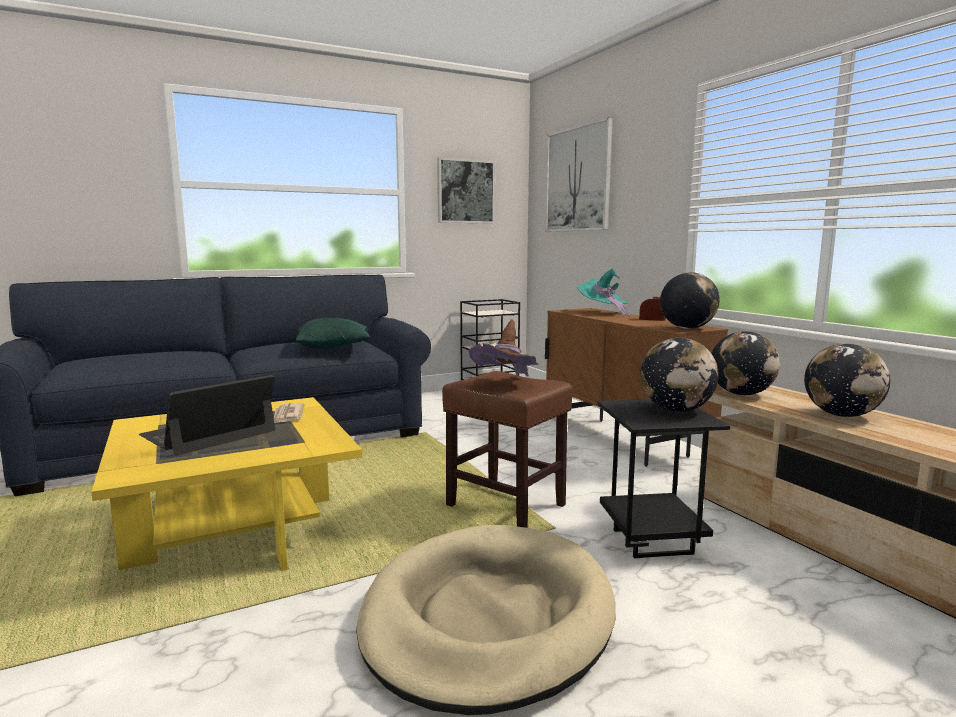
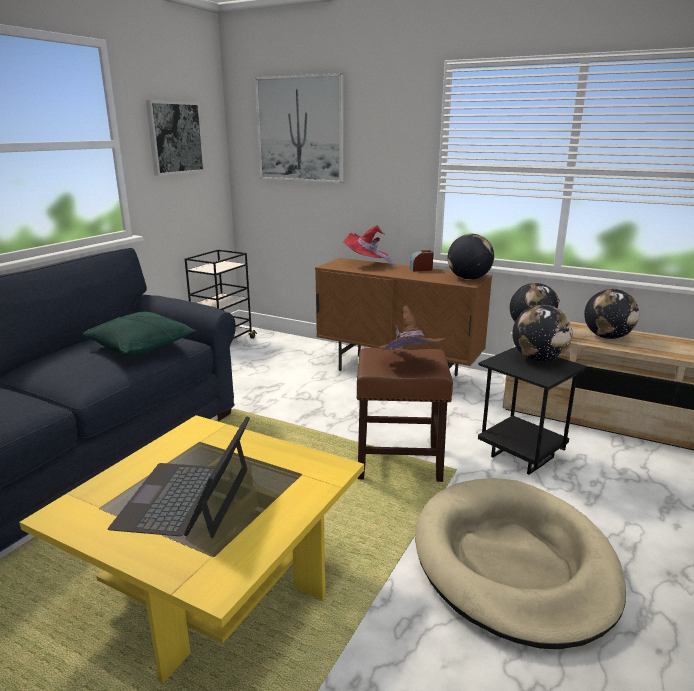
camera: 35 degrees left, 10 degrees up
(288, 415) = (220, 447): newspaper -> none
(603, 313) = (367, 265): turquoise hat -> red hat

